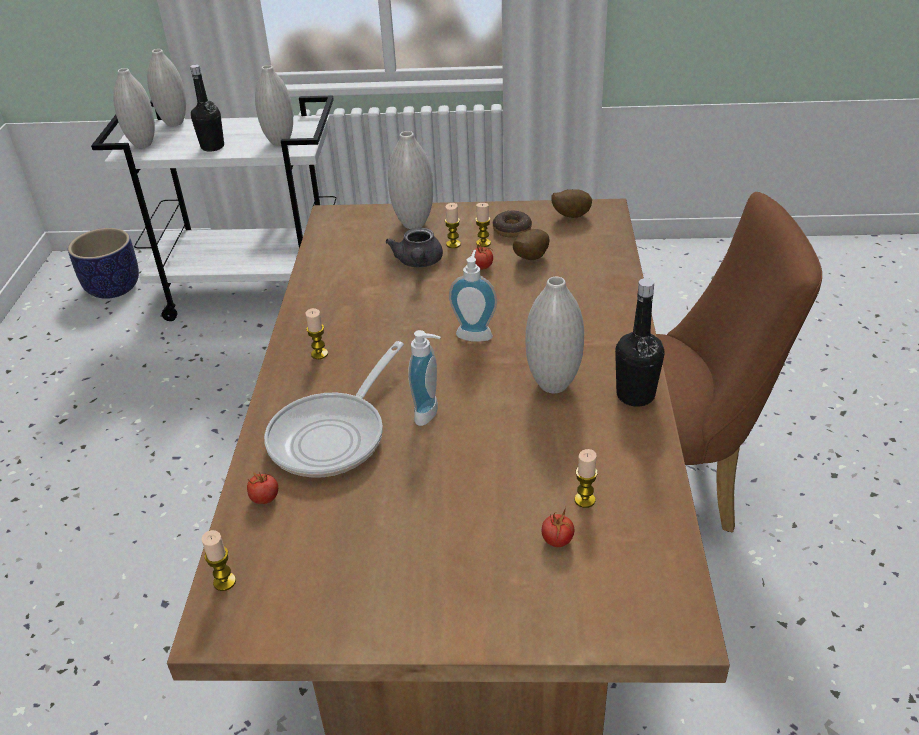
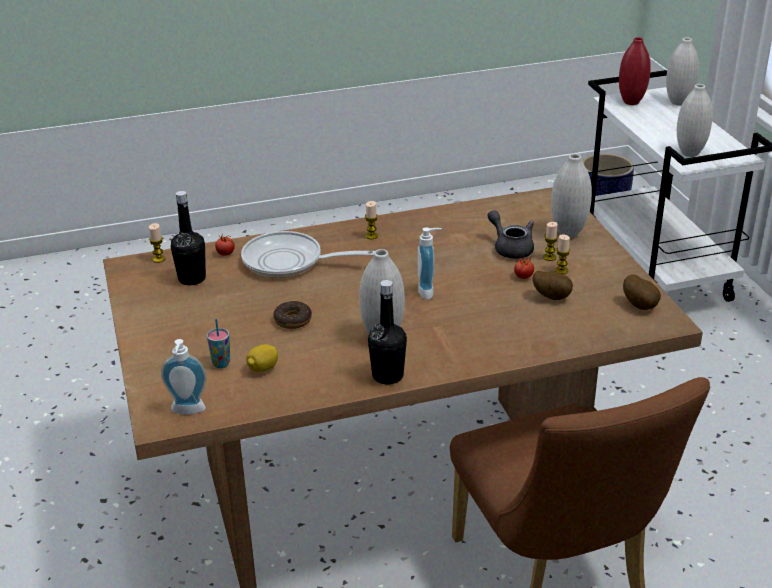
camera: 70 degrees right, 5 degrees down
(143, 144) = (631, 102): white vase -> red vase
(212, 147) = (654, 129): black bottle -> black bottle (192, 278)
(418, 263) = (510, 248): grey teapot -> grey teapot turned 75 degrees clockwise
(430, 414) = (326, 292): soap dispenser -> soap dispenser (187, 412)
(512, 229) = (594, 280): donut -> donut (293, 320)
(557, 541) = (221, 363): tomato -> cup
(584, 500) = (263, 369): candle -> lemon

